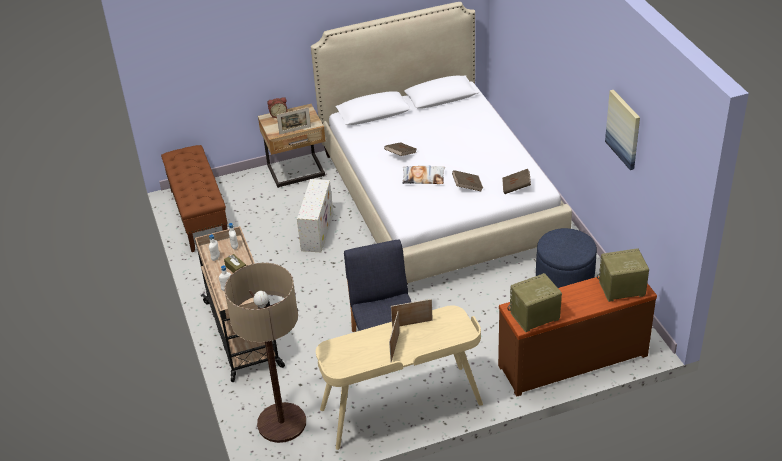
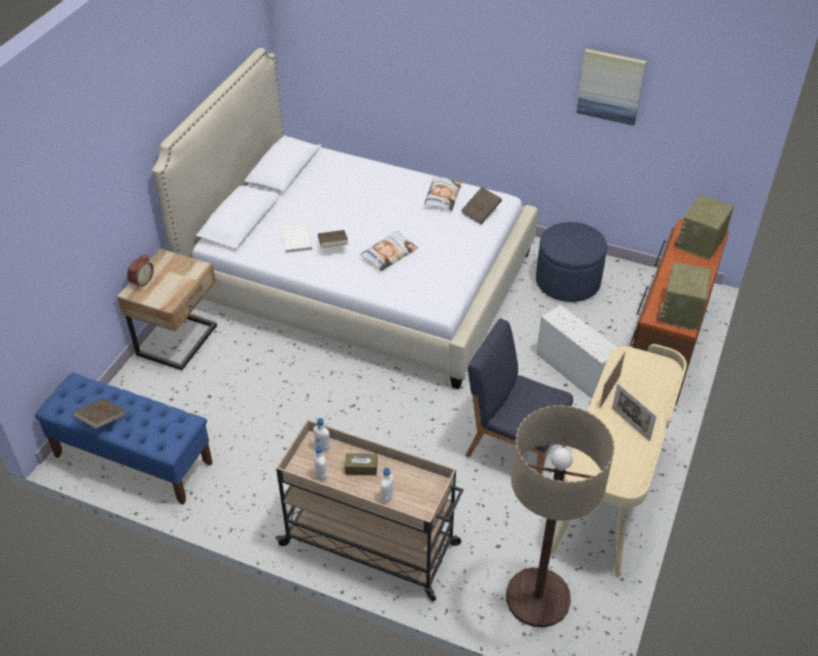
camera: 50 degrees left, 5 degrees up
(199, 215) = (133, 459): brown bench -> blue bench
(295, 130) = (186, 286): picture frame -> none
(317, 230) = (289, 385): white storage box -> white storage box (573, 370)
(386, 140) = (295, 240): none -> white book
(467, 186) = (439, 238): brown book -> brown book (101, 419)
(508, 164) = (442, 196): none -> pillow

